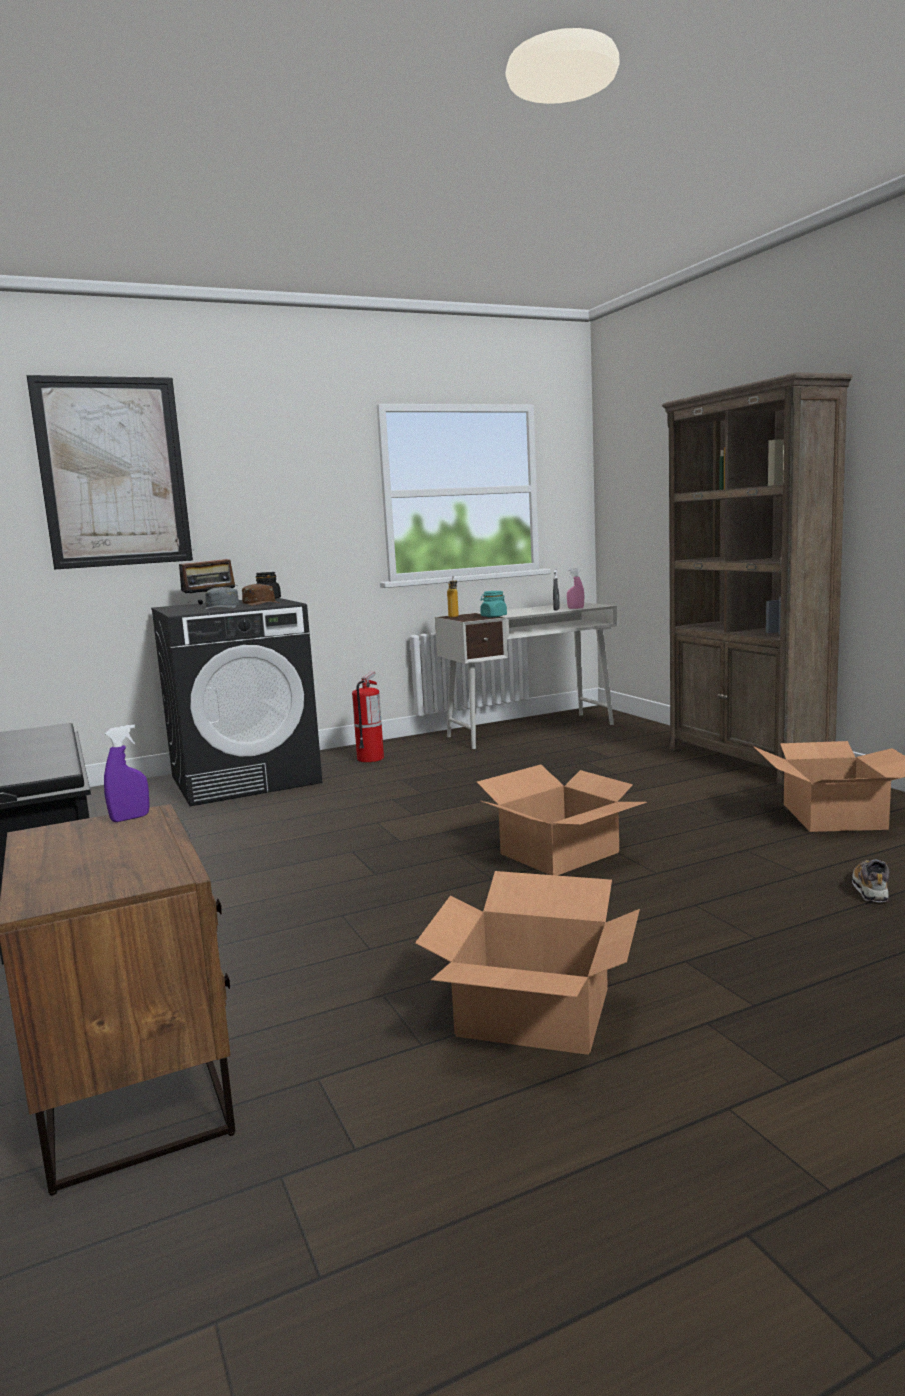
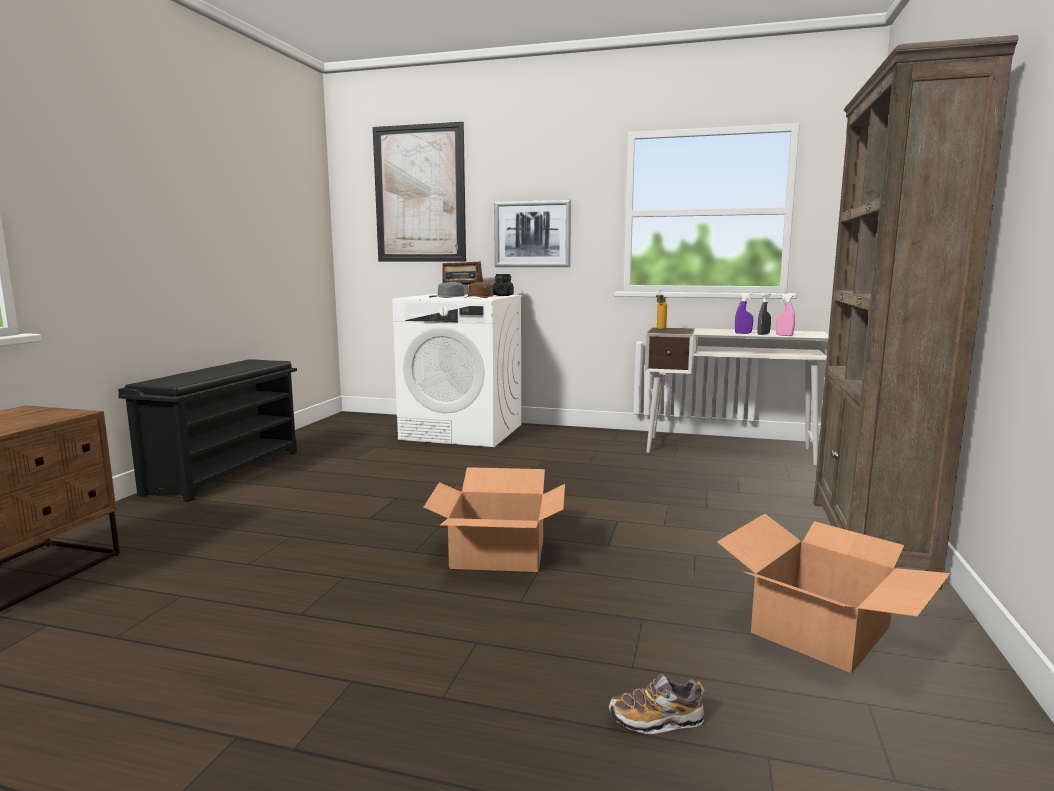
camera: 40 degrees right, 0 degrees up
(130, 818) = (63, 413): purple spray bottle -> purple spray bottle (743, 333)
(246, 779) = (463, 432): black washing machine -> white washing machine
(278, 521) = (532, 234): none -> picture
(370, 758) = (562, 439): fire extinguisher -> none
(493, 616) = (687, 332): turquoise jar -> none
(534, 1013) = (193, 656): cardboard box -> none
(870, 889) = (656, 720): shoe -> shoe turned 150 degrees counterclockwise

